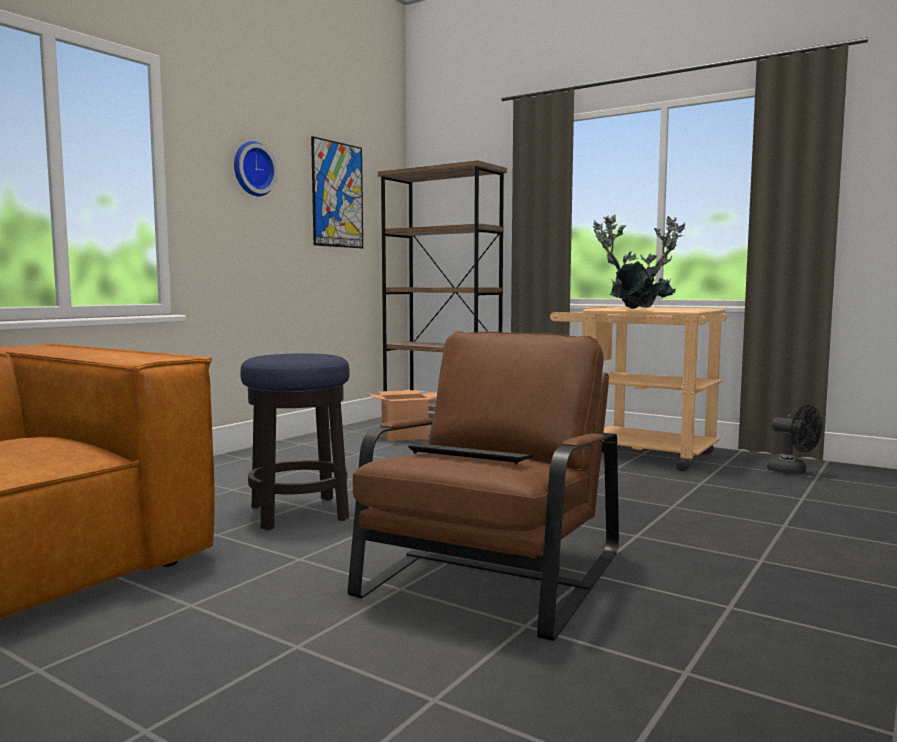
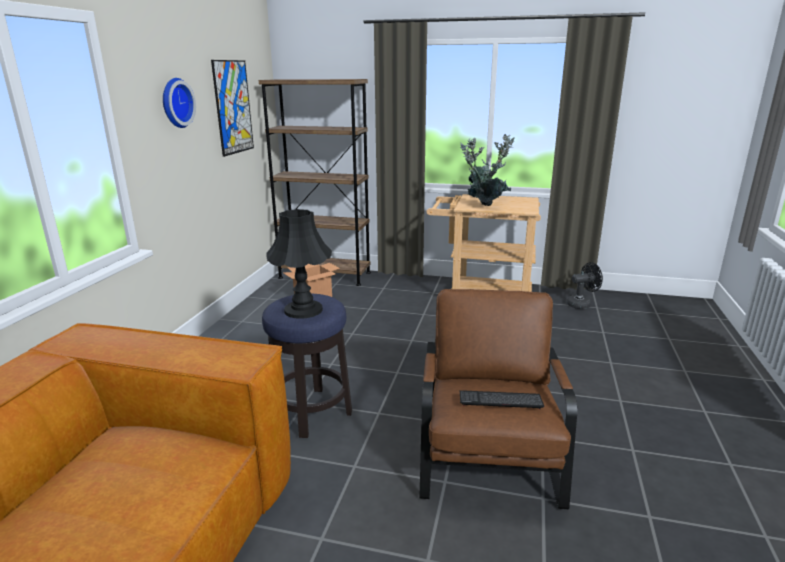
camera: 20 degrees left, 15 degrees up
(288, 356) = (303, 310): none -> black table lamp
(793, 472) = (581, 304): black fan -> black fan turned 45 degrees counterclockwise

